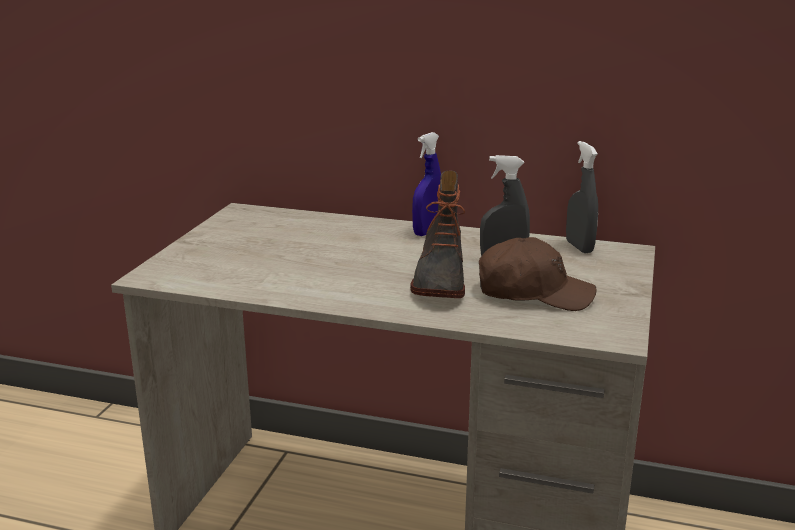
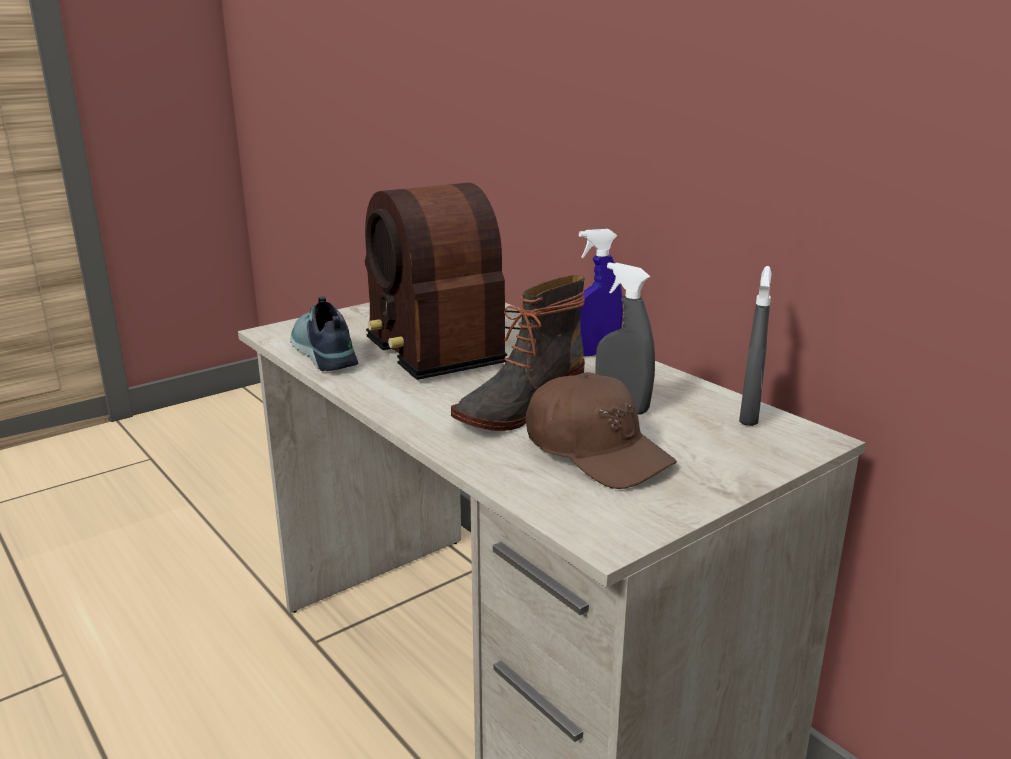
camera: 35 degrees right, 0 degrees up
(224, 282) = (321, 352): none -> shoe
(314, 246) = (455, 340): none -> radio

